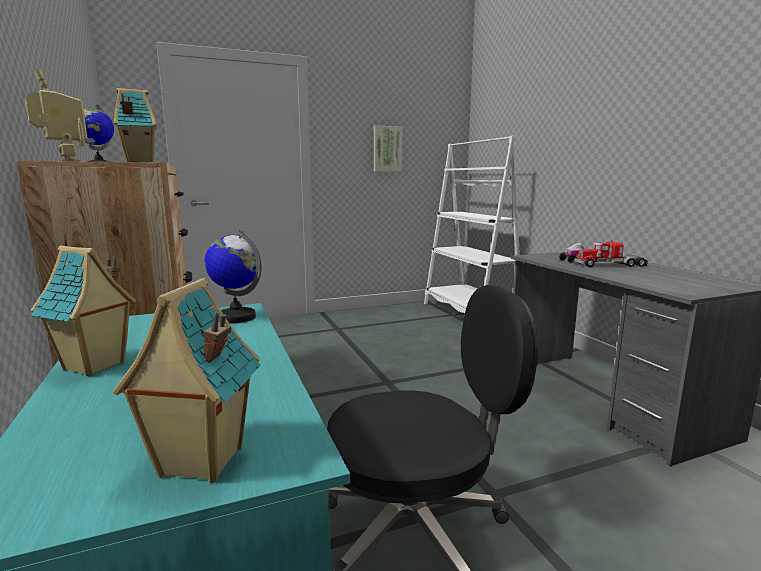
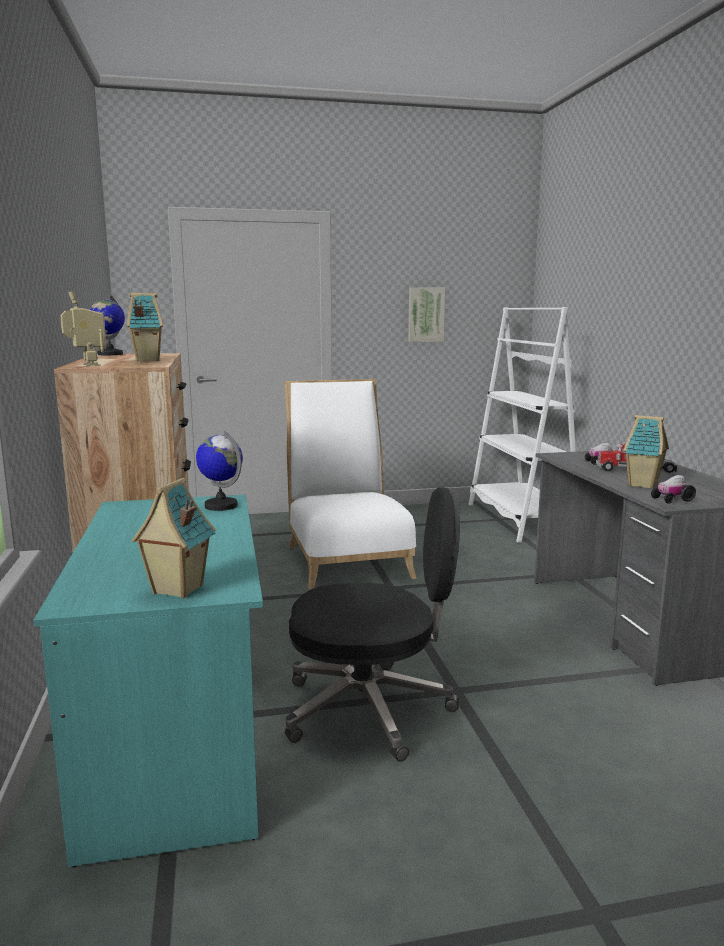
camera: 10 degrees right, 0 degrees up
(95, 366) = (112, 535): toy house -> toy house (643, 485)
(339, 356) = (346, 558): none -> white chair
(680, 289) = (671, 499): none -> toy car

